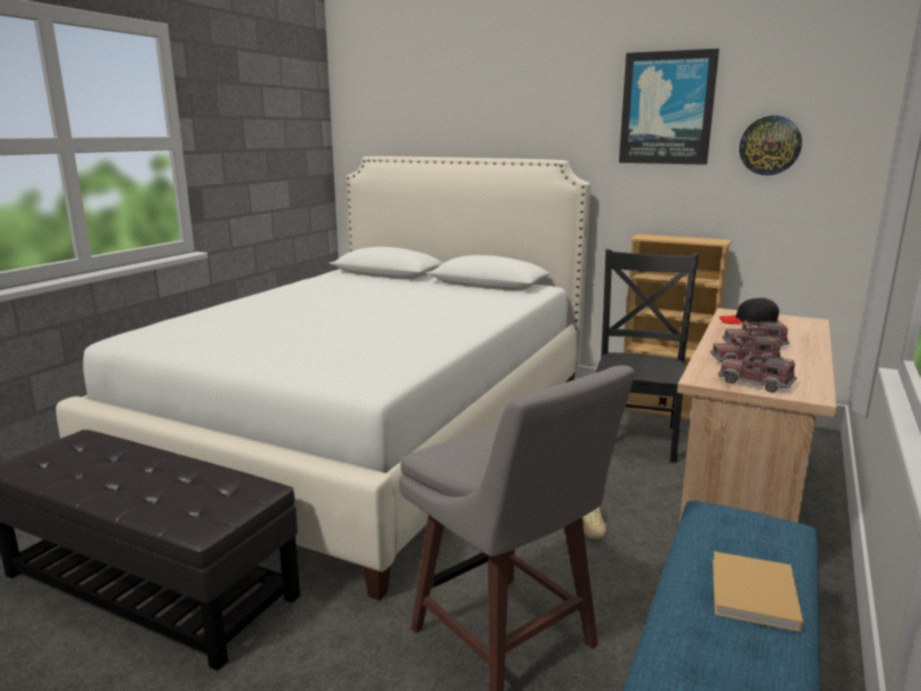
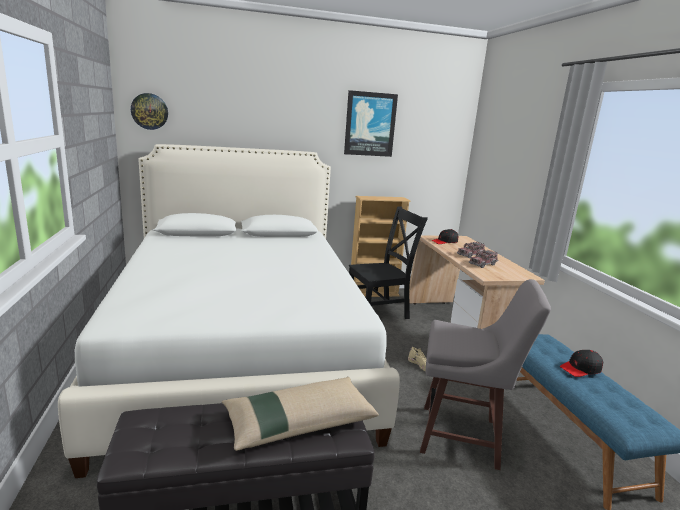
camera: 40 degrees left, 0 degrees up
(185, 489) = (298, 421): none -> beige pillow
(636, 436) = (379, 311): black chair -> black chair turned 90 degrees clockwise
(753, 595) = (581, 369): beige book -> black cap
(755, 383) = (505, 274): toy truck -> none
(770, 145) = (420, 147): wall clock -> wall clock (149, 111)

